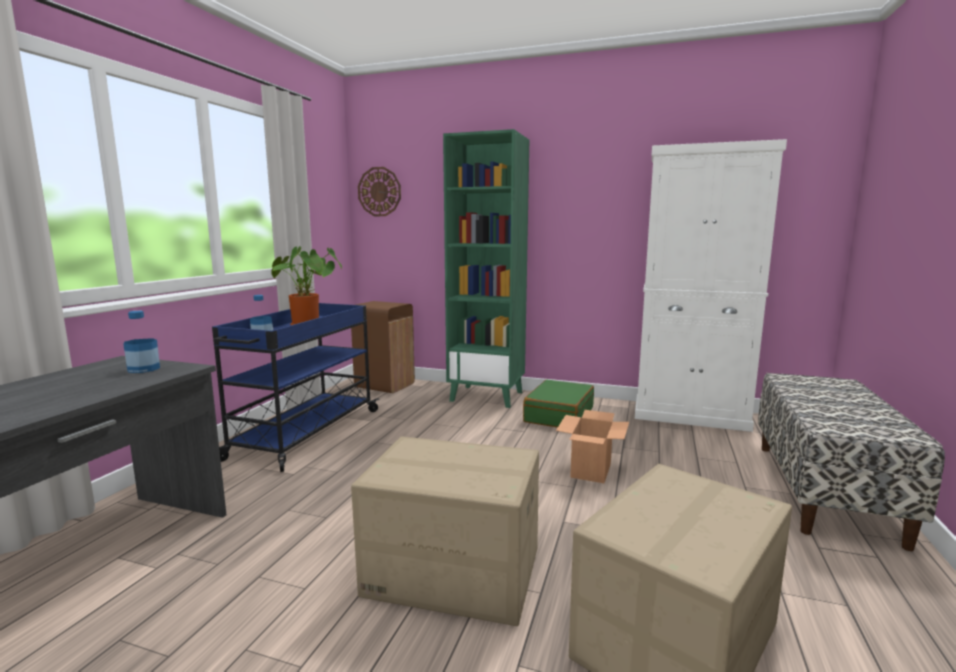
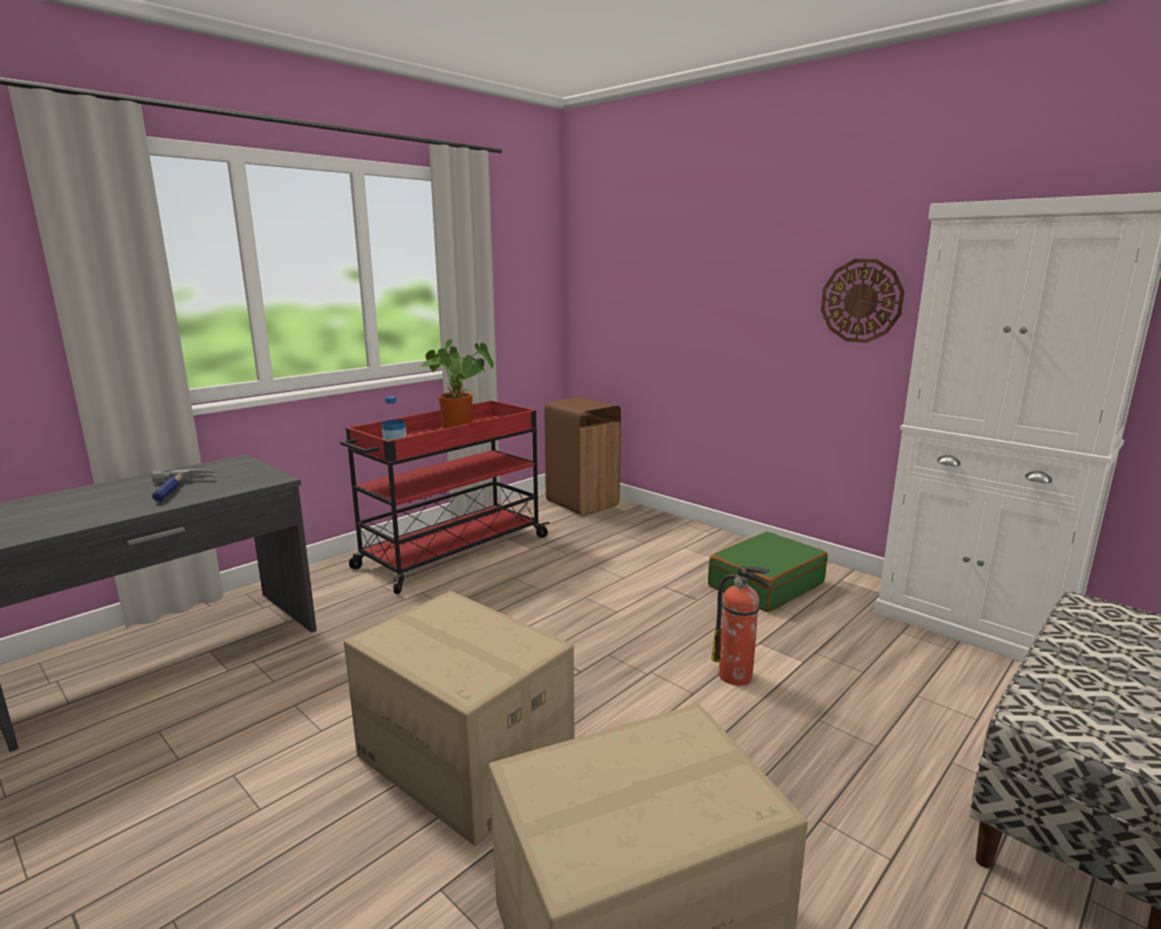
camera: 25 degrees right, 5 degrees up
(85, 386) = (176, 490): none -> hammer
(143, 369) = (240, 475): bottle -> none
(305, 434) = (451, 552): blue cart -> red cart
(379, 192) = (595, 259): wall clock -> wall clock (861, 301)
(487, 396) = (693, 539): green bookcase -> none
(591, 470) = (737, 676): cardboard box -> fire extinguisher

